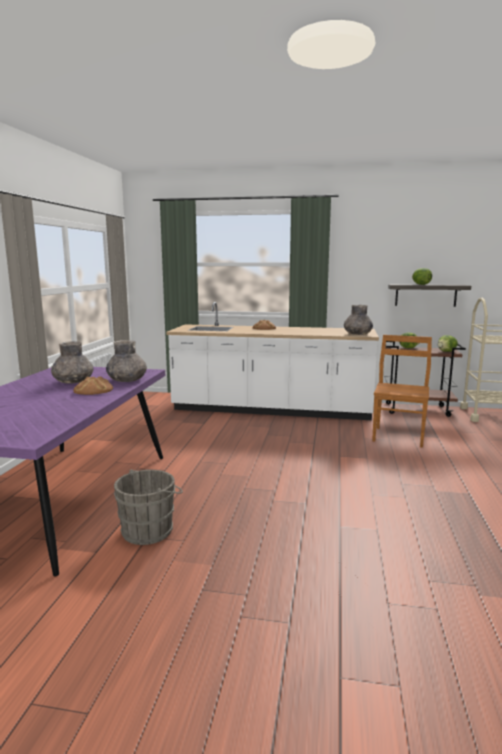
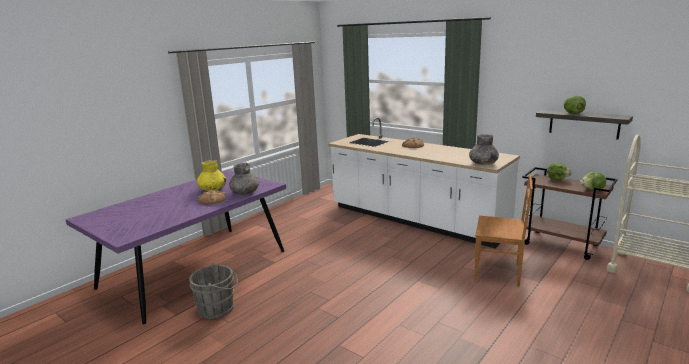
camera: 30 degrees right, 5 degrees up
(73, 382) = (212, 189): grey vase -> yellow vase
(398, 436) = (499, 272): brown chair -> brown chair turned 60 degrees clockwise

